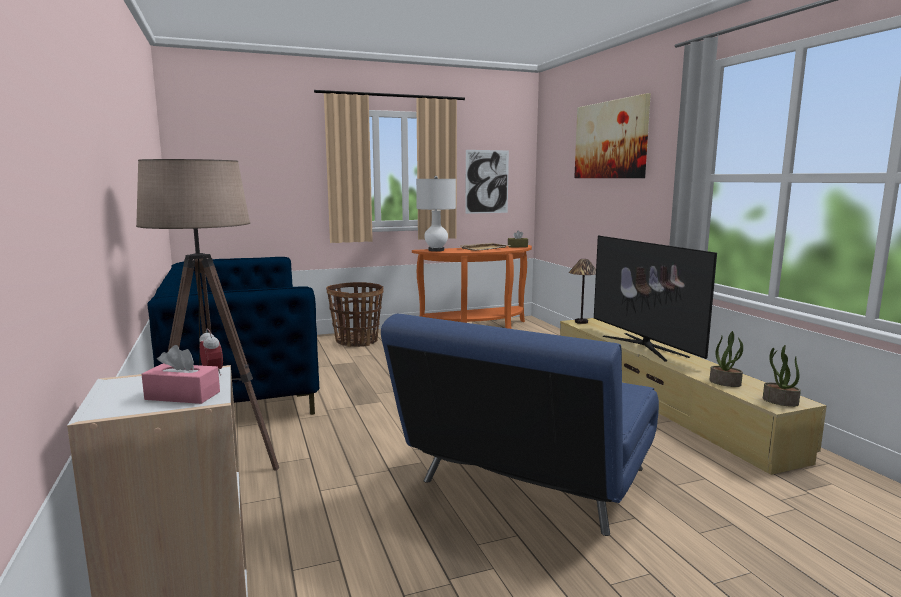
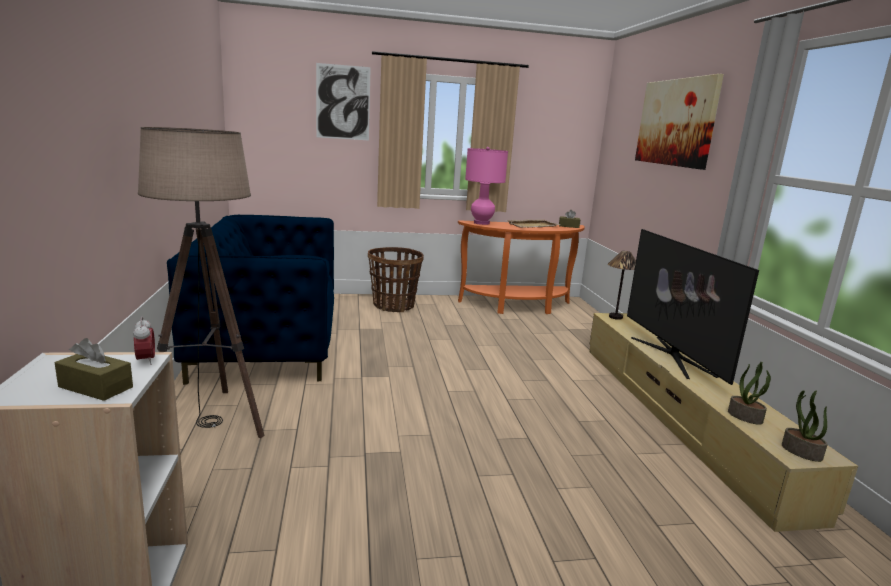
camera: 10 degrees right, 5 degrees up
(182, 395) = (96, 387): pink tissue box -> brown tissue box
(436, 250) = (481, 223): white table lamp -> pink table lamp
(487, 181) = (545, 155): picture -> picture (343, 102)
(527, 483) = (496, 495): blue armchair -> none

